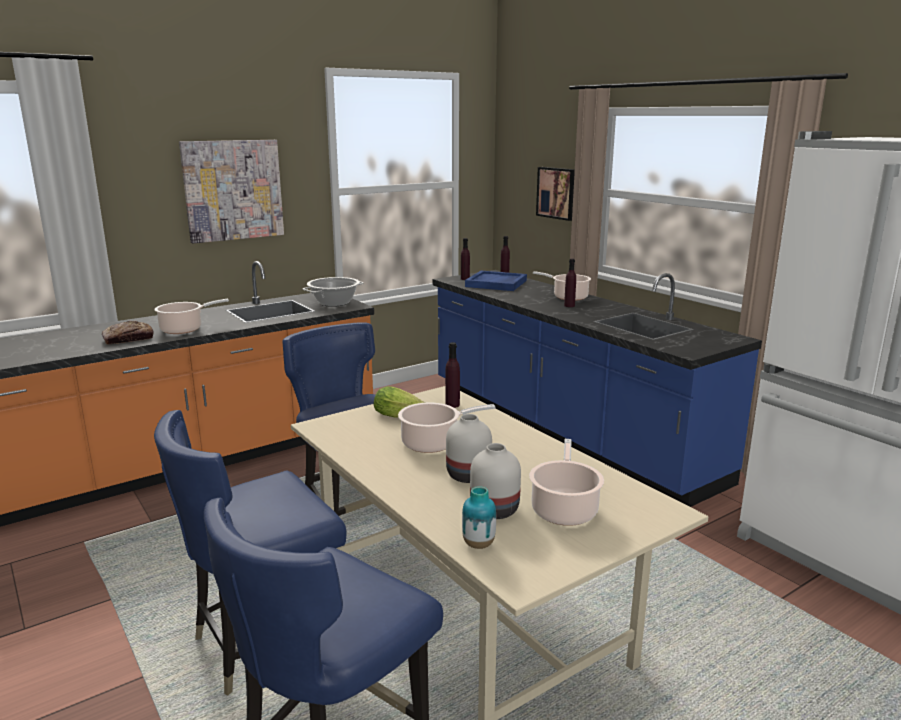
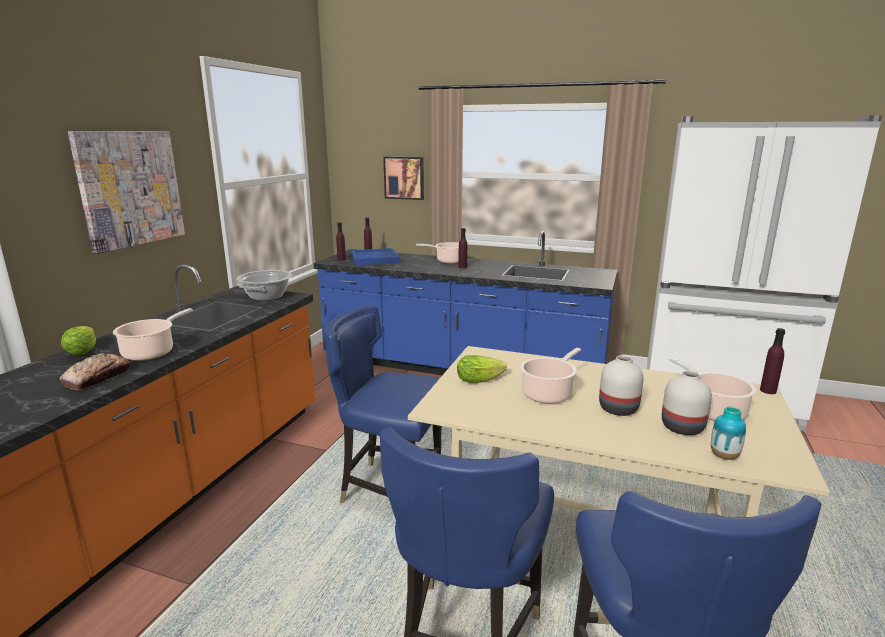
camera: 35 degrees left, 0 degrees up
(154, 319) = (84, 349): none -> lettuce
(452, 405) = (502, 360): purple bottle -> purple bottle (768, 391)

